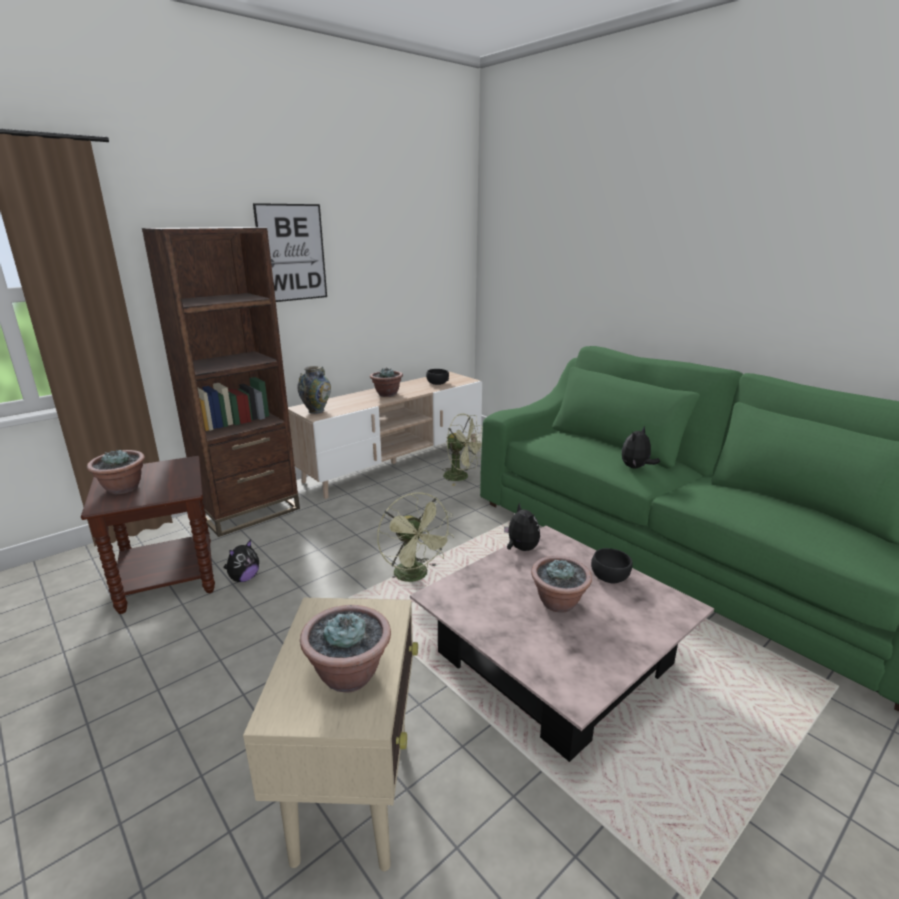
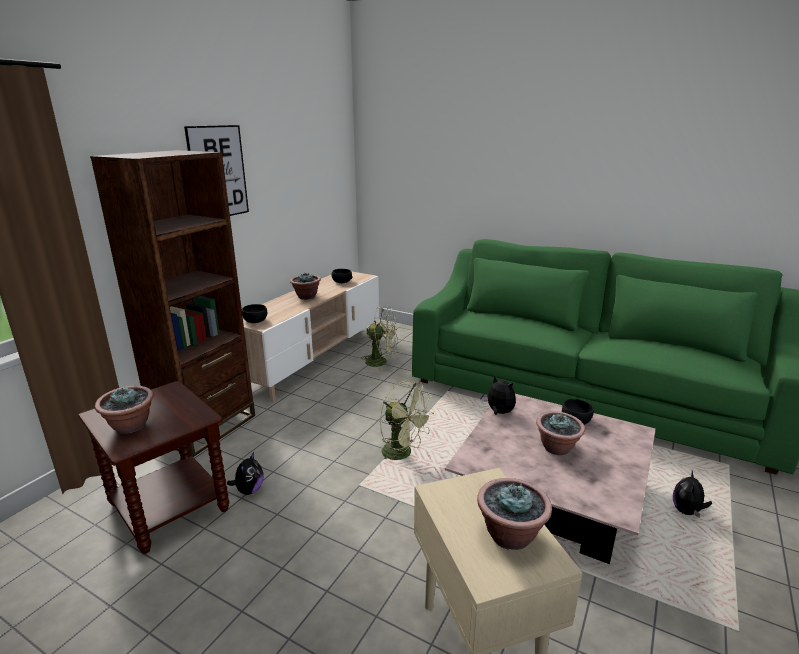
camera: 20 degrees left, 0 degrees up
(316, 411) = (255, 321): vase -> black bowl
(636, 467) = (554, 333): plush toy -> plush toy (687, 511)

